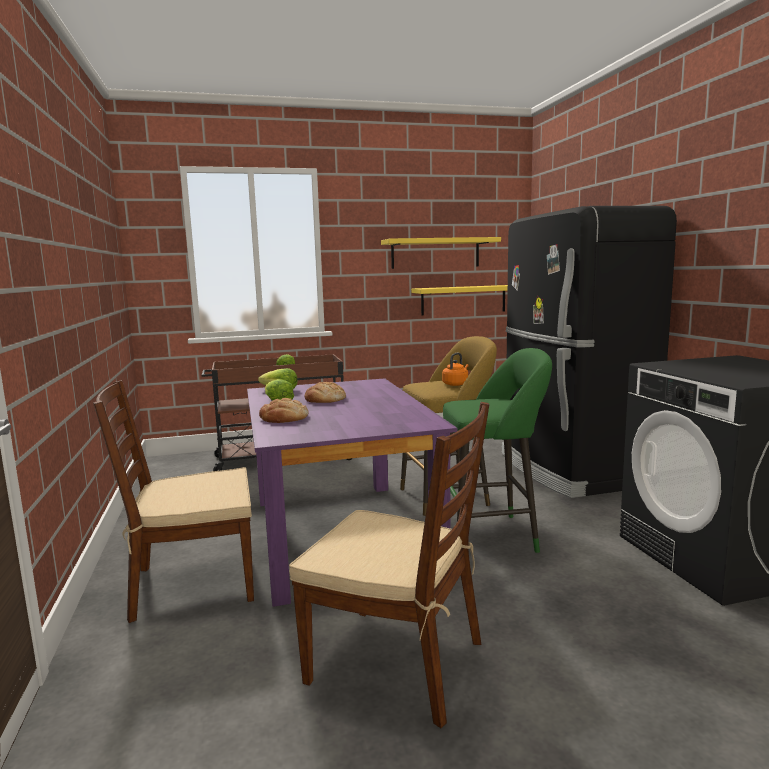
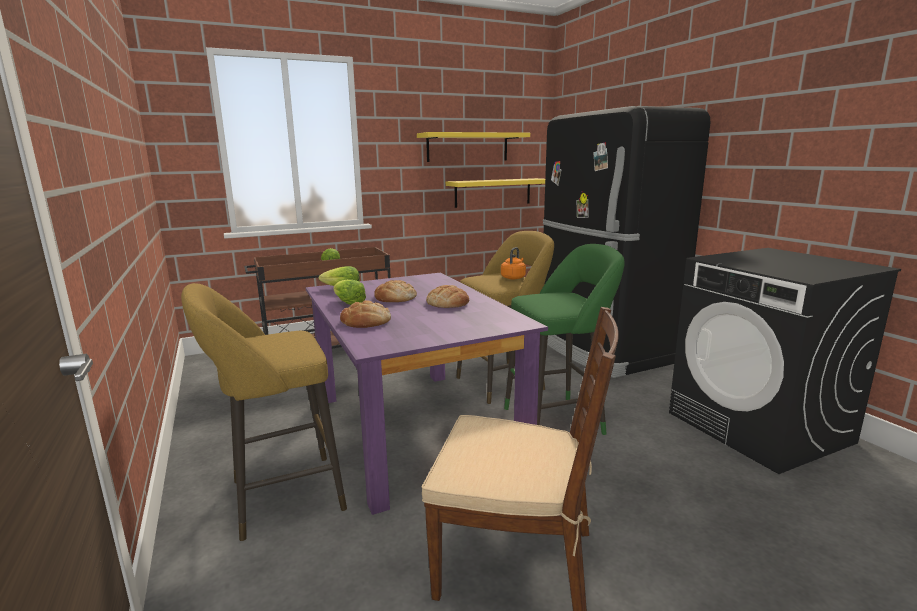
camera: 10 degrees left, 5 degrees up
(193, 584) = (279, 497): brown chair -> yellow stool
(372, 405) = (448, 303): none -> bread

